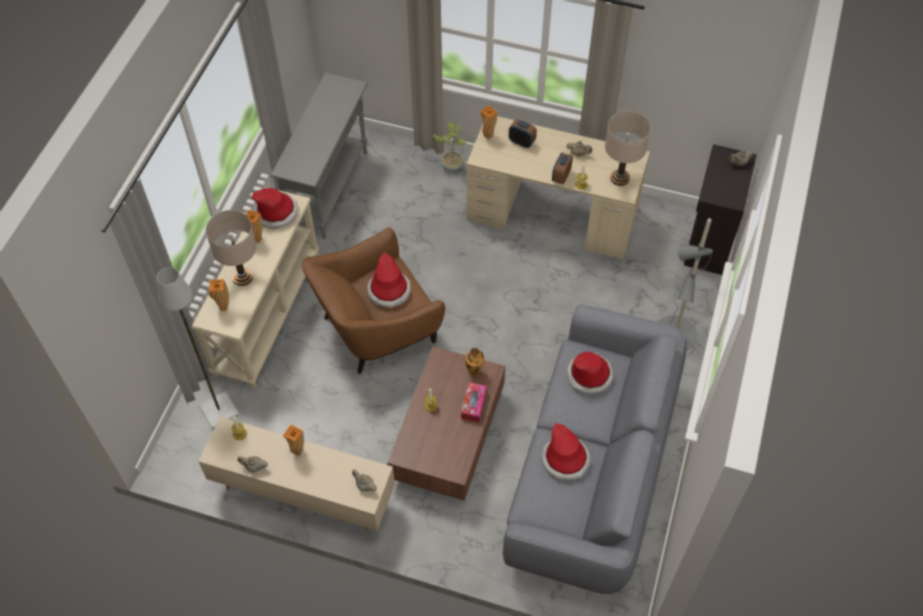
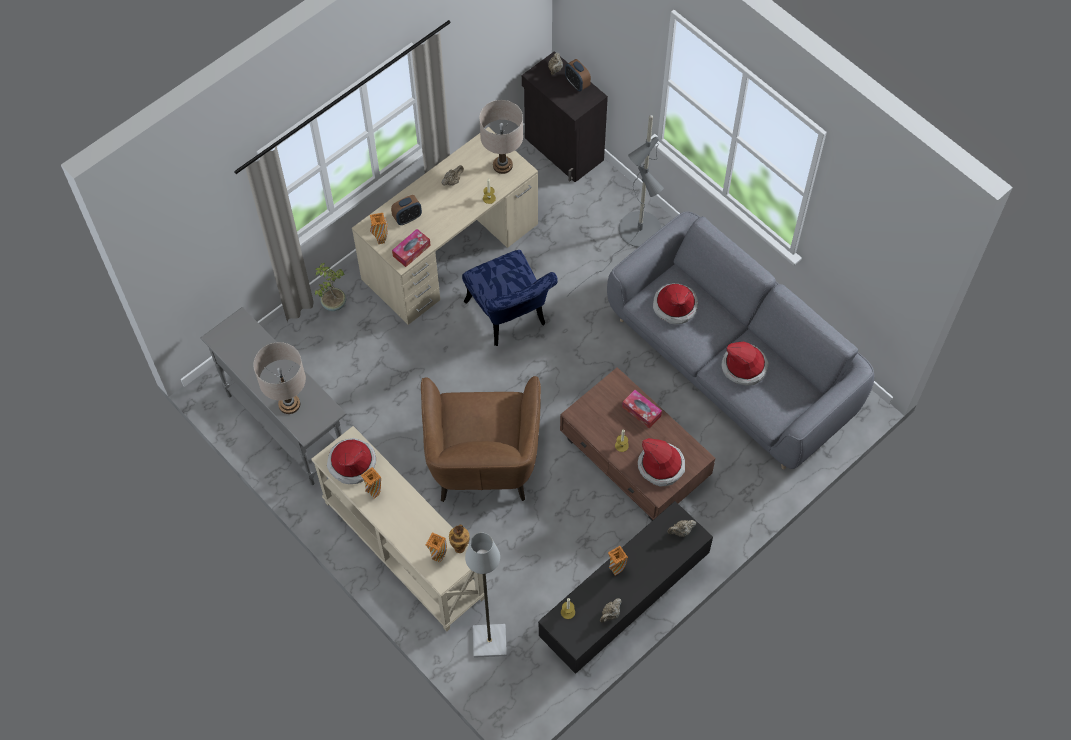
camera: 60 degrees left, 5 degrees up
(242, 277) = (412, 526): beige table lamp -> beige table lamp (289, 404)
(303, 493) = (622, 605): beige tv stand -> black tv stand
(389, 291) = (481, 418): hat -> hat (661, 466)
(474, 372) = (608, 394): vase -> vase (460, 547)
(493, 159) = (411, 251): none -> tissue box
(519, 282) = (509, 318): none -> blue chair
(561, 177) = (469, 209): alarm clock -> alarm clock (577, 83)

